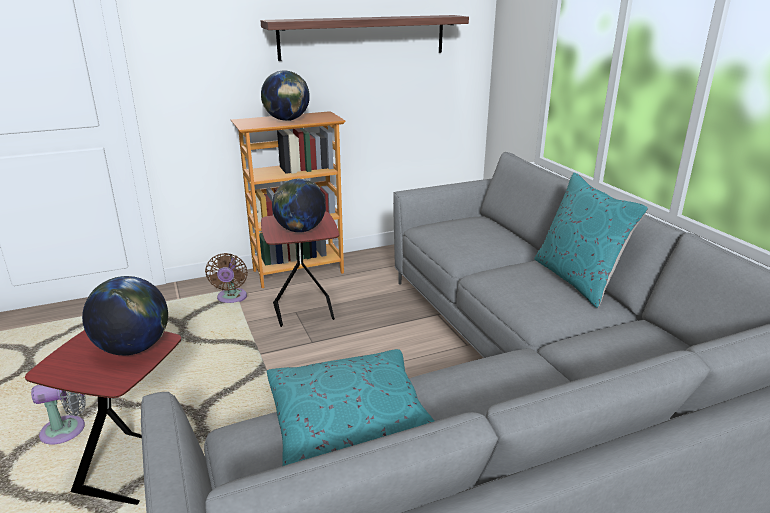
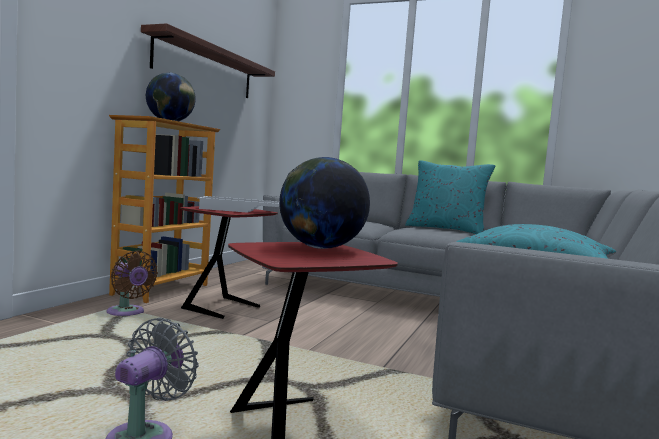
camera: 45 degrees left, 20 degrees down
(300, 230) = (239, 210): globe -> white tray

